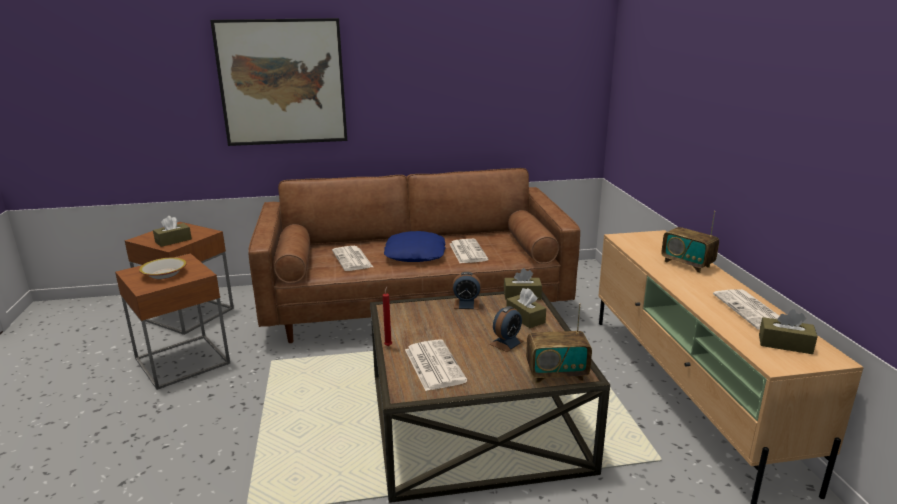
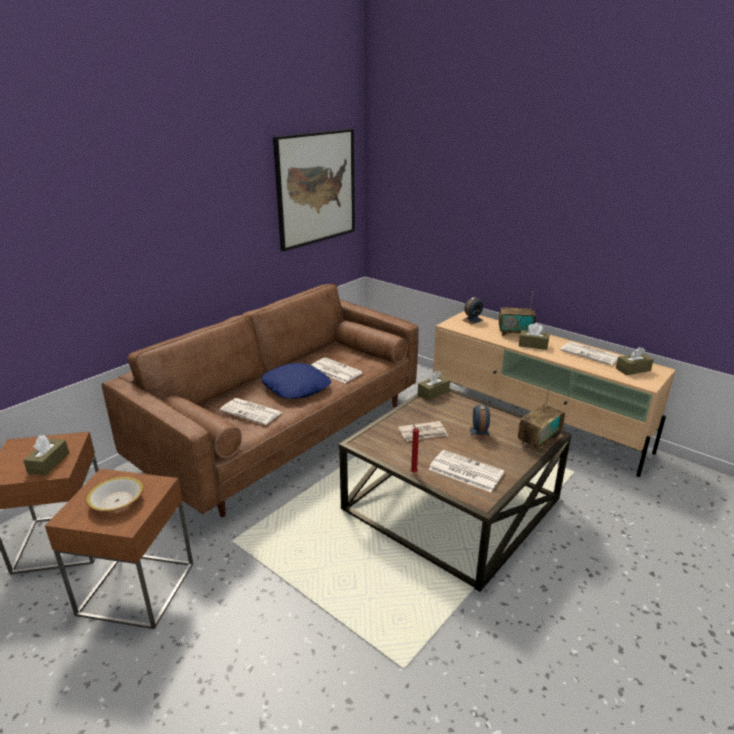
camera: 40 degrees left, 5 degrees up
(282, 82) = (100, 243): picture -> picture (315, 188)
(452, 322) = (423, 433): none -> newspaper
(466, 304) = (410, 415): alarm clock -> alarm clock (472, 320)
(525, 318) = (461, 409): brown tissue box -> brown tissue box (533, 345)

